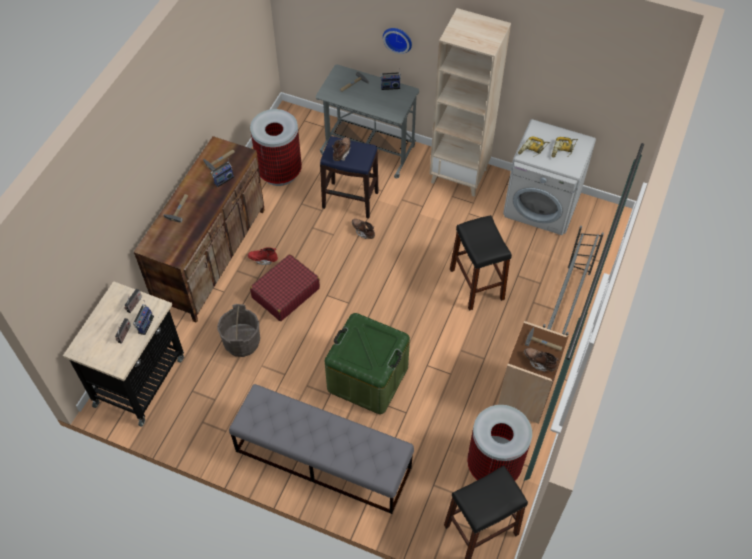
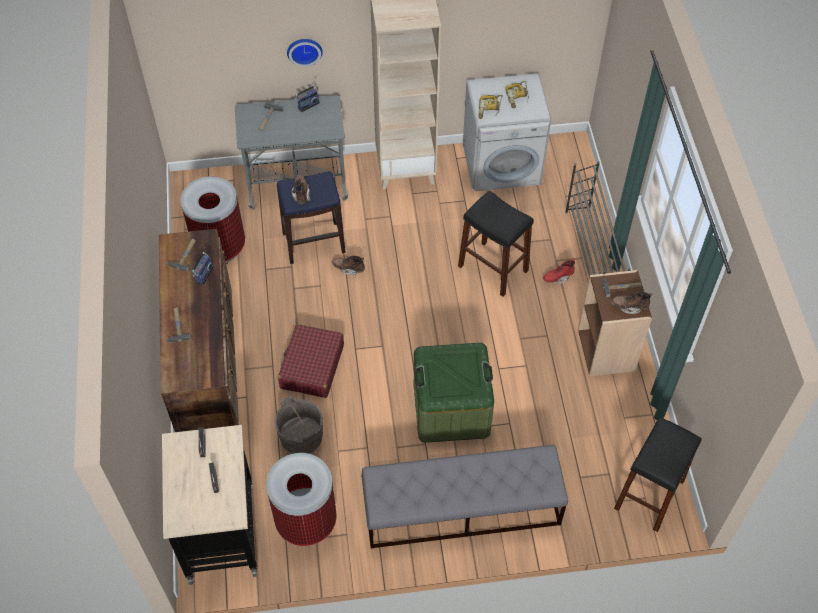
camera: 30 degrees left, 0 degrees up
(144, 324) = (229, 460): radio -> none
(263, 259) = (265, 344): red boot -> red boot (558, 277)
(493, 465) = (621, 430): trash can -> trash can (306, 521)

